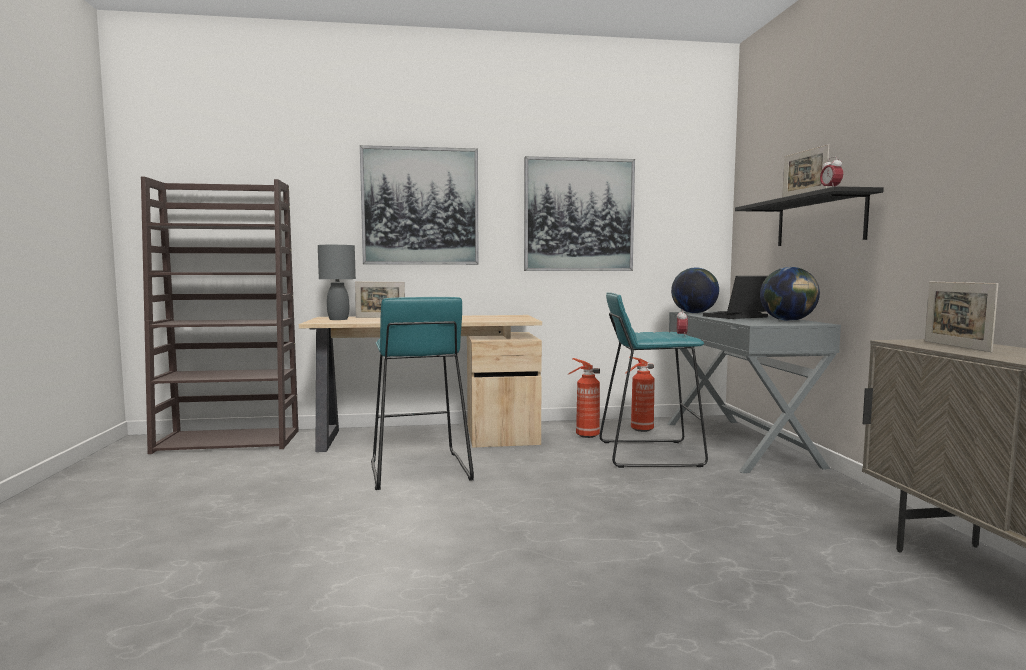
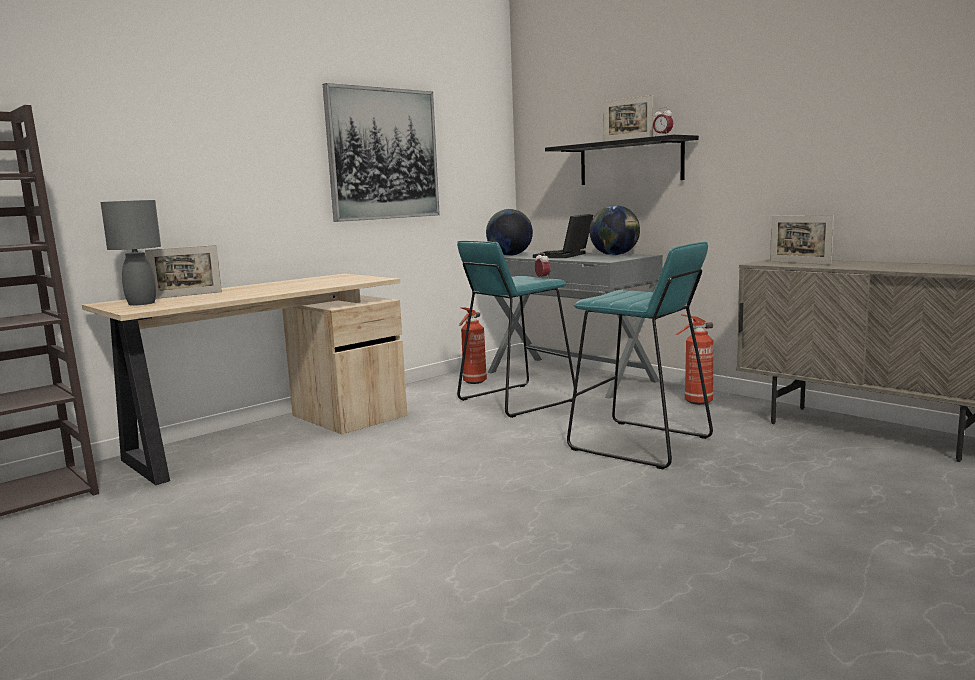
camera: 35 degrees left, 5 degrees up
(418, 470) = (328, 469): turquoise stool -> turquoise stool (640, 444)
(420, 206) = (206, 144): picture -> none
(585, 435) = (434, 397): fire extinguisher -> fire extinguisher (696, 402)

